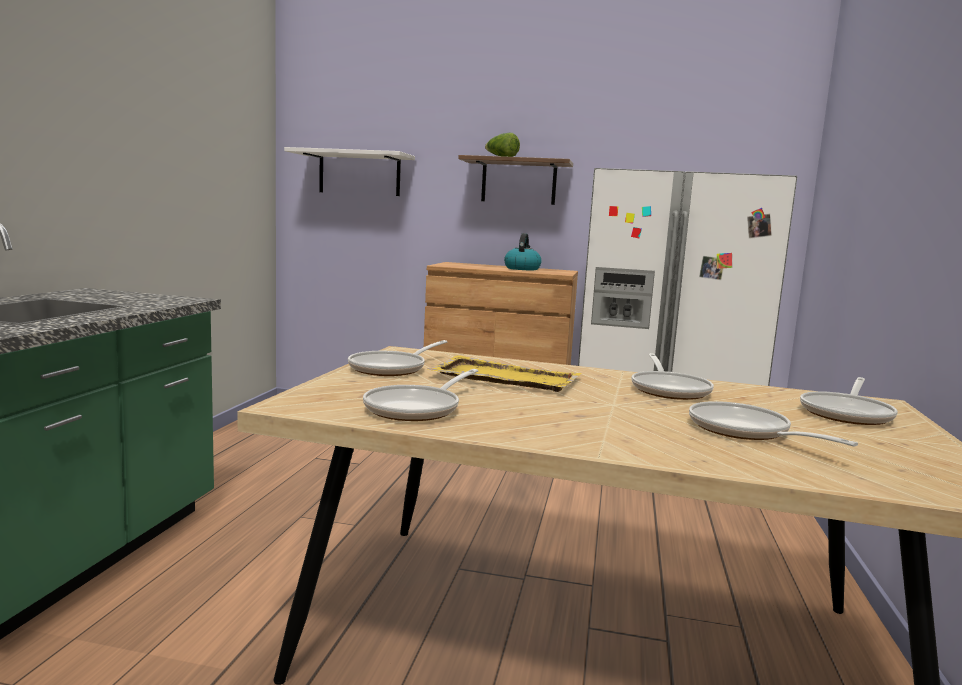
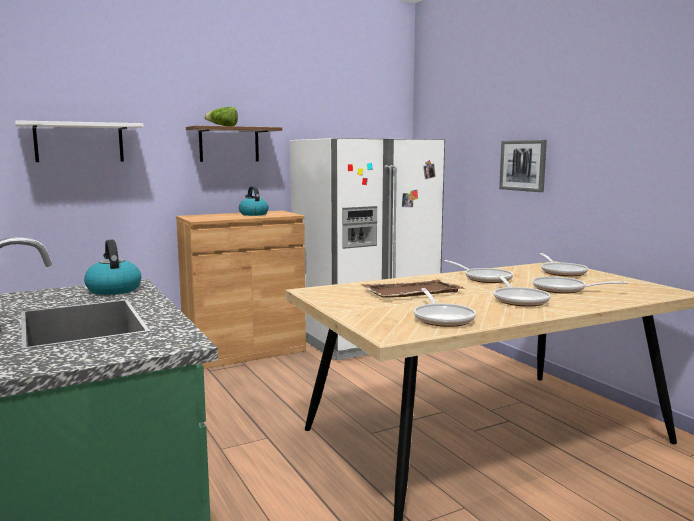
camera: 40 degrees left, 0 degrees up
(159, 299) = (113, 289): none -> kettle
(392, 368) = (347, 302): frying pan -> frying pan (519, 300)
(504, 378) = (411, 292): yellow tray -> brown tray
(901, 218) = (523, 165): none -> picture

